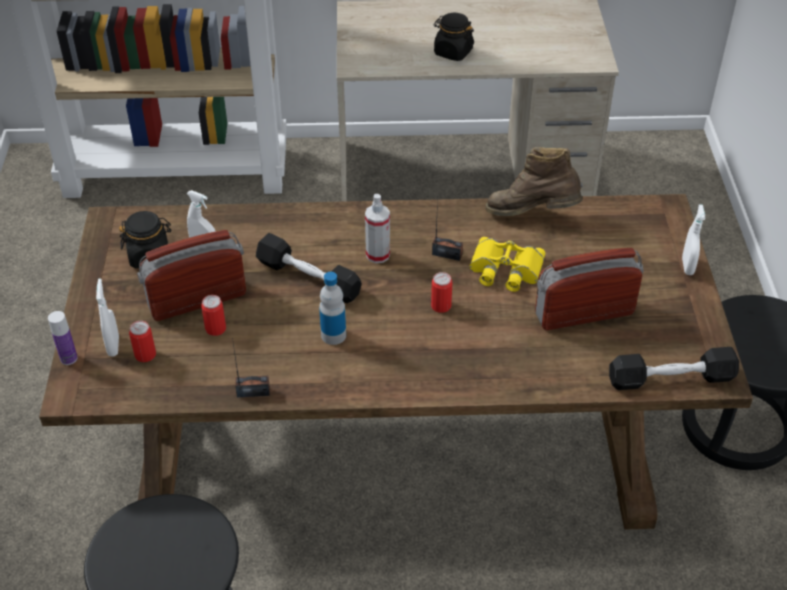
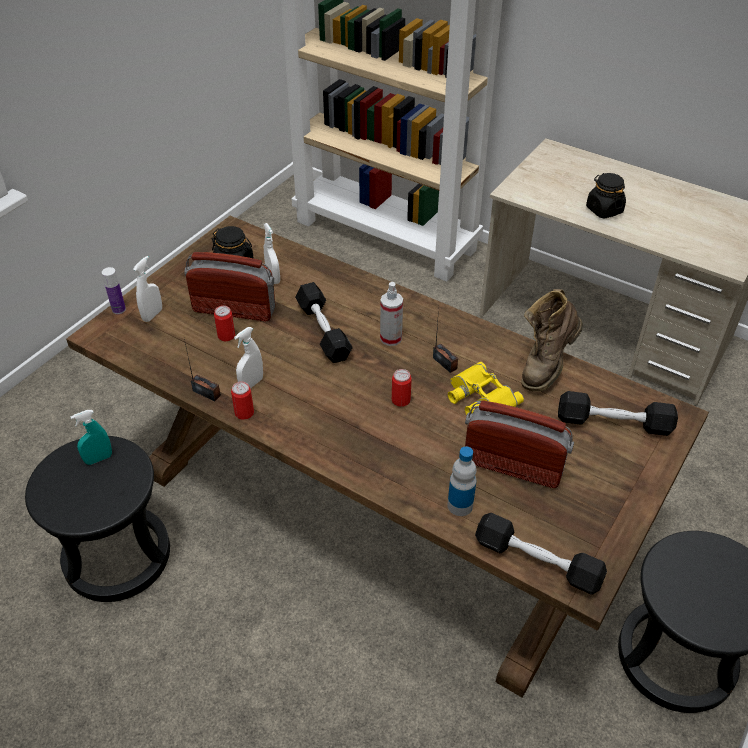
camera: 35 degrees right, 0 degrees up
(145, 355) = (165, 331): can -> can (244, 413)
(148, 529) = (98, 459): none -> turquoise spray bottle
(333, 335) = (300, 381): bottle -> bottle (460, 505)
(532, 215) = (546, 365): brown boot -> brown boot turned 105 degrees counterclockwise
(627, 238) = (614, 423): none -> black dumbbell
(687, 266) = (648, 474): white spray bottle -> white spray bottle (251, 384)

